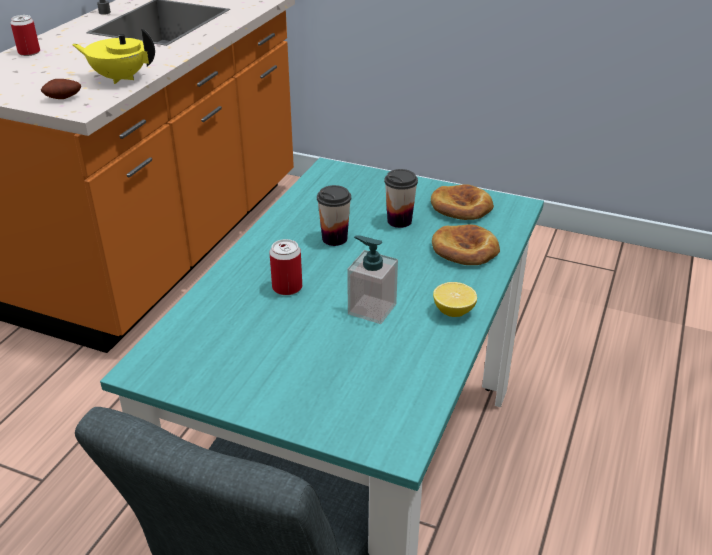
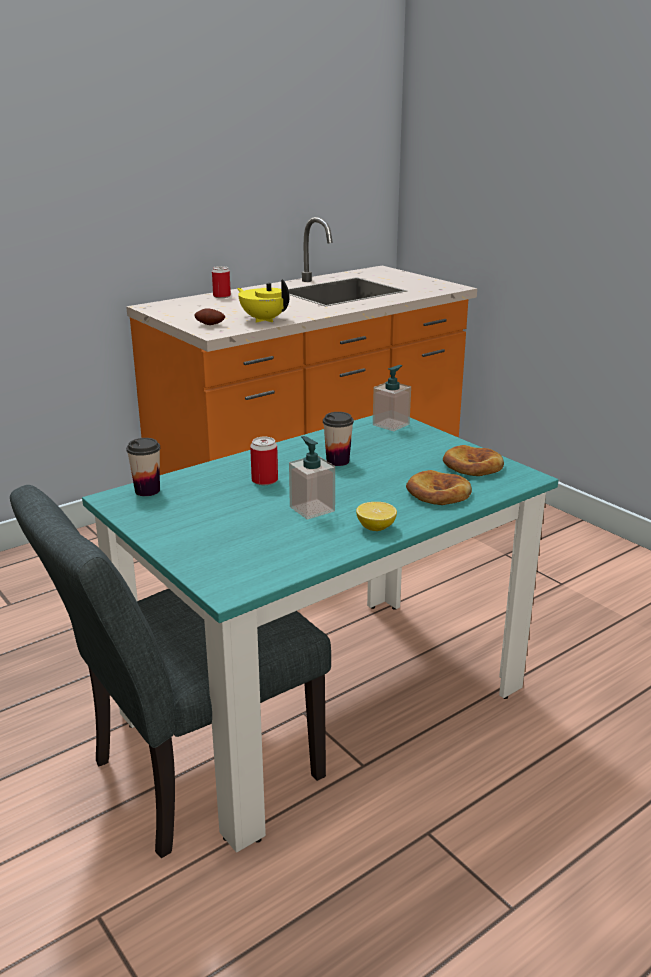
camera: 30 degrees right, 10 degrees down
(338, 177) = (391, 424): none -> soap dispenser
(399, 221) = (405, 462): cup -> cup (147, 491)

